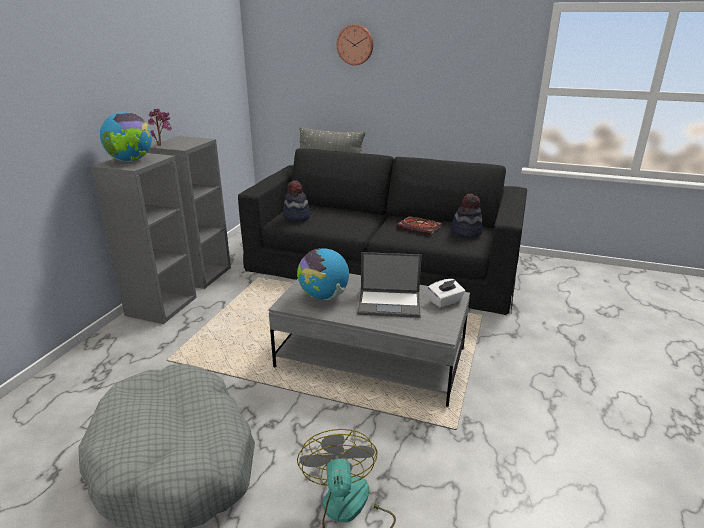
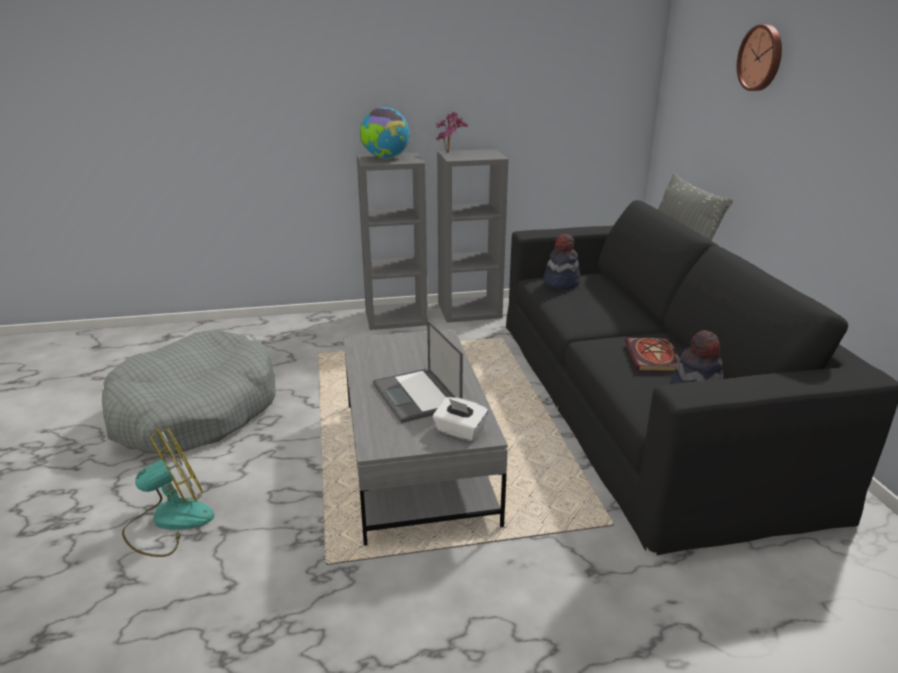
camera: 60 degrees right, 0 degrees up
(324, 296) = (394, 355): globe -> none

